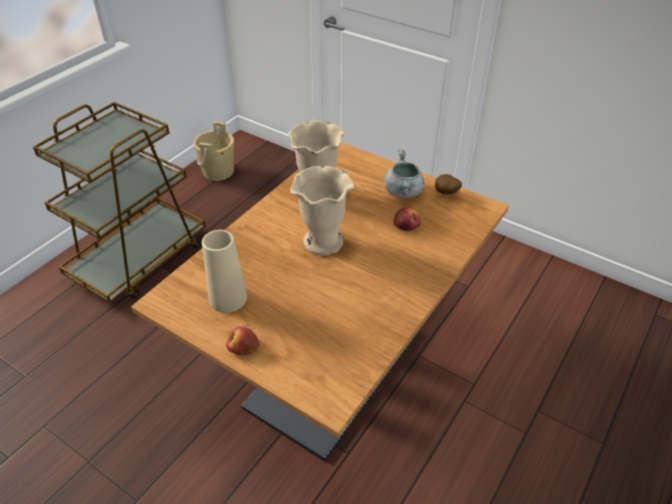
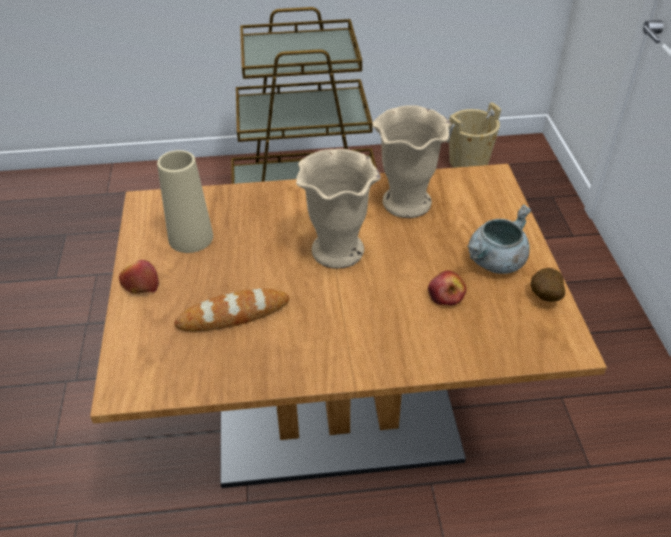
camera: 50 degrees right, 0 degrees up
(324, 316) = (233, 314): none -> bread

